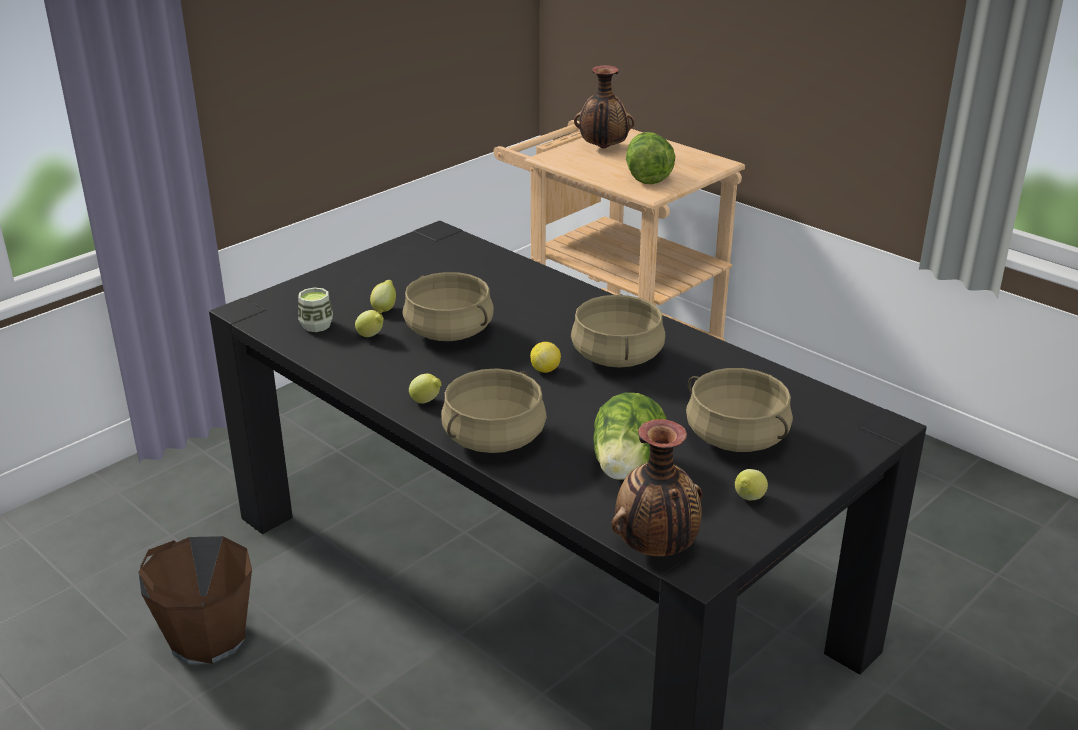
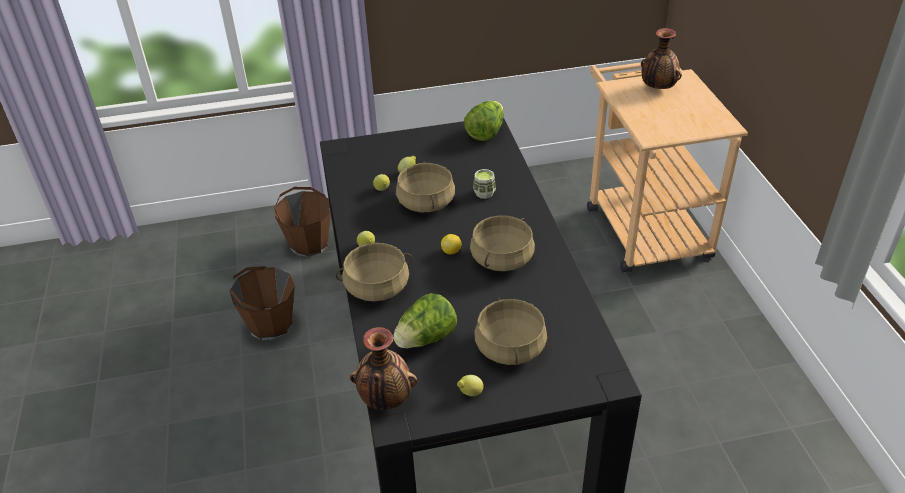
camera: 35 degrees right, 10 degrees up
(173, 514) = (309, 243): none -> brown bucket
(316, 325) = (362, 172): cup -> cup (484, 193)
(646, 176) = (661, 122): lettuce -> lettuce (486, 133)

